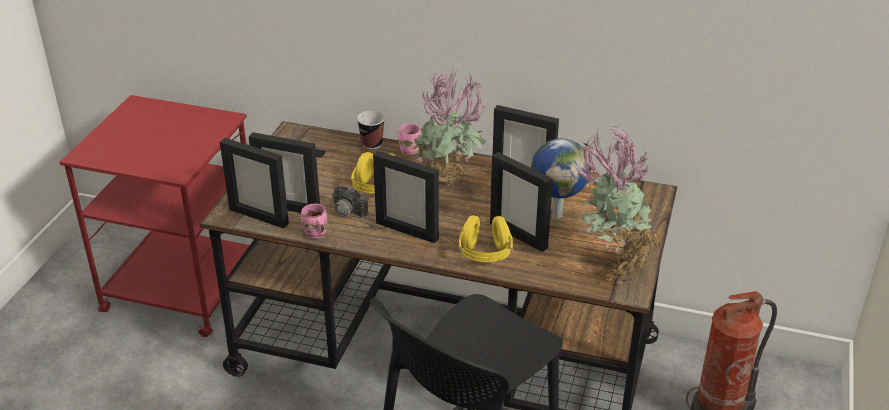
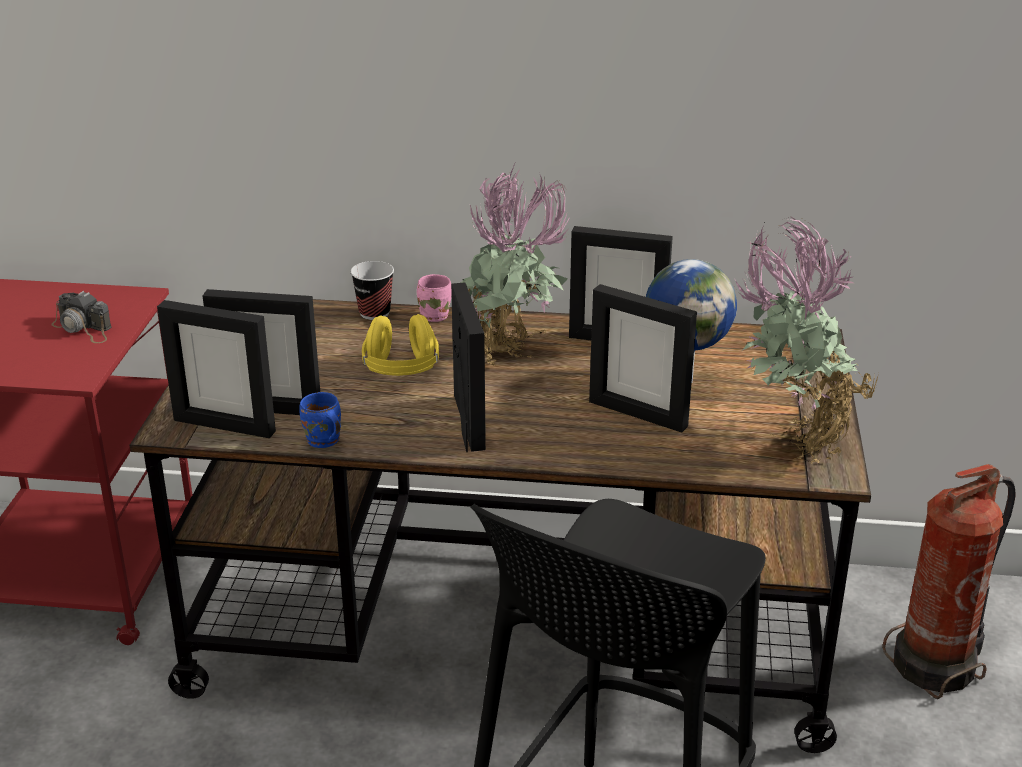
camera: 10 degrees left, 5 degrees down
(315, 234) = (323, 442): pink mug -> blue mug
(349, 213) = (368, 408): camera -> camera (83, 329)
(408, 230) = (466, 422): picture frame -> picture frame turned 120 degrees counterclockwise
(485, 254) = (597, 444): yellow headphones -> none

